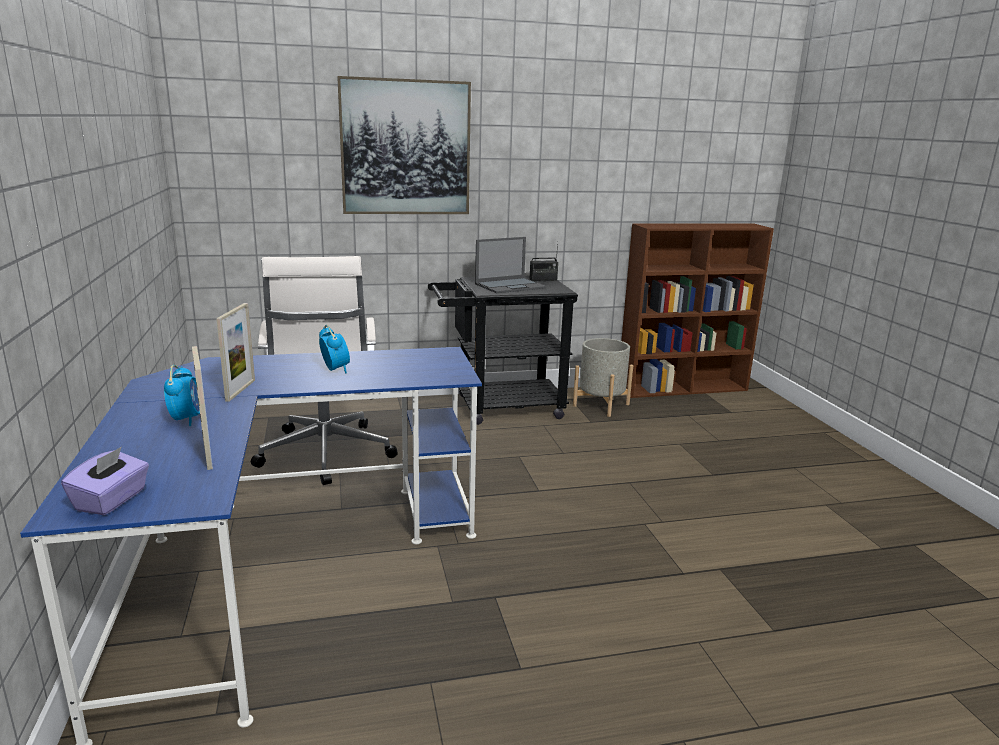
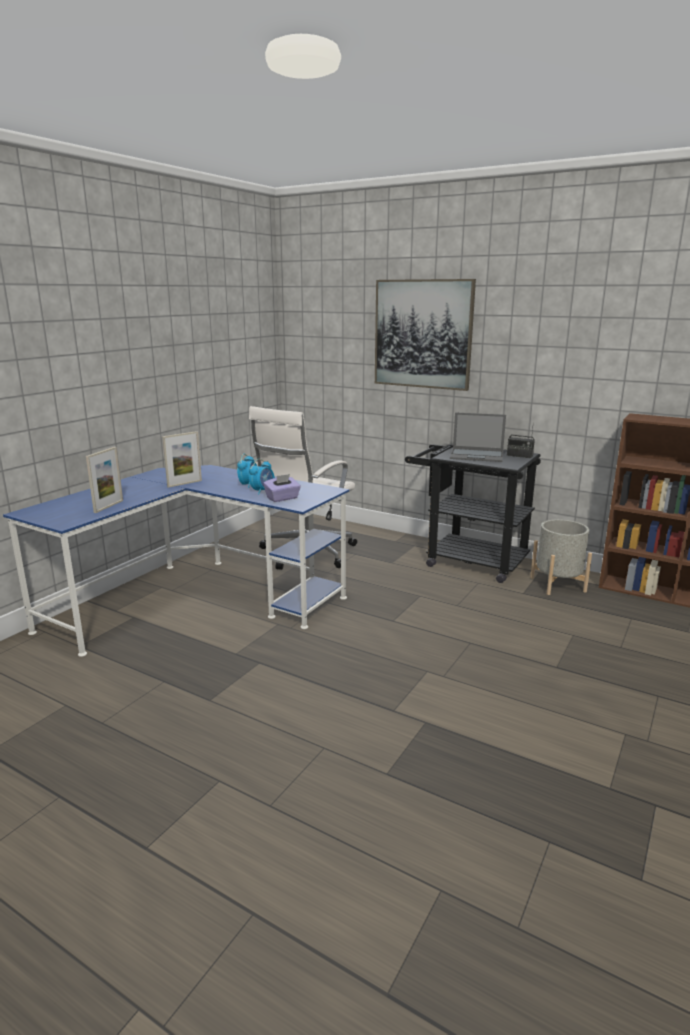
camera: 45 degrees right, 0 degrees up
(112, 500) = (44, 513): purple tissue box -> purple tissue box (282, 498)
(187, 419) = (136, 490): alarm clock -> alarm clock (262, 491)

